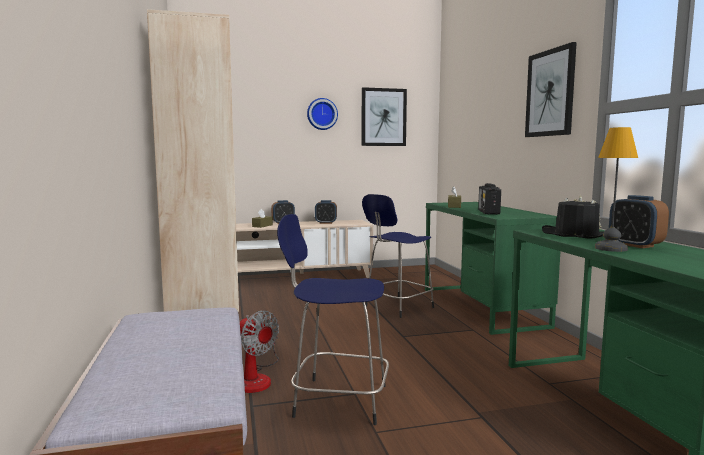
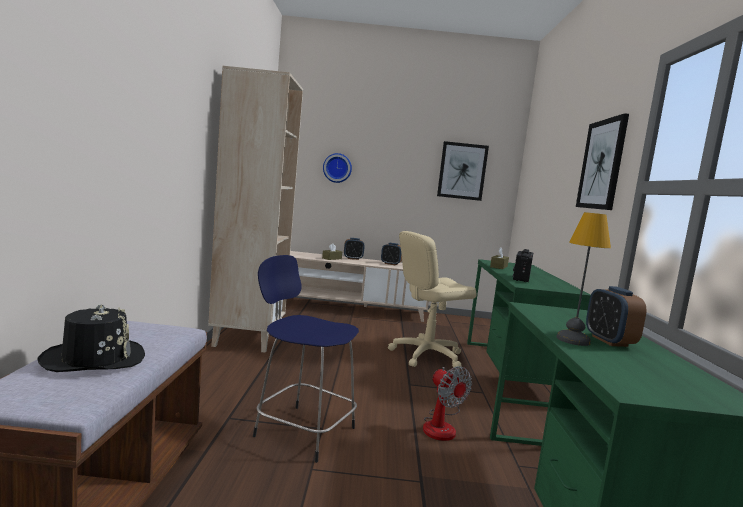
camera: 15 degrees right, 0 degrees up
(256, 378) = (252, 394): fan -> fan (441, 425)
(322, 114) = (402, 163): wall clock -> wall clock (337, 168)
(397, 307) = (426, 355): blue stool -> beige office chair
(576, 235) = (564, 318): black hat -> black hat (94, 359)

